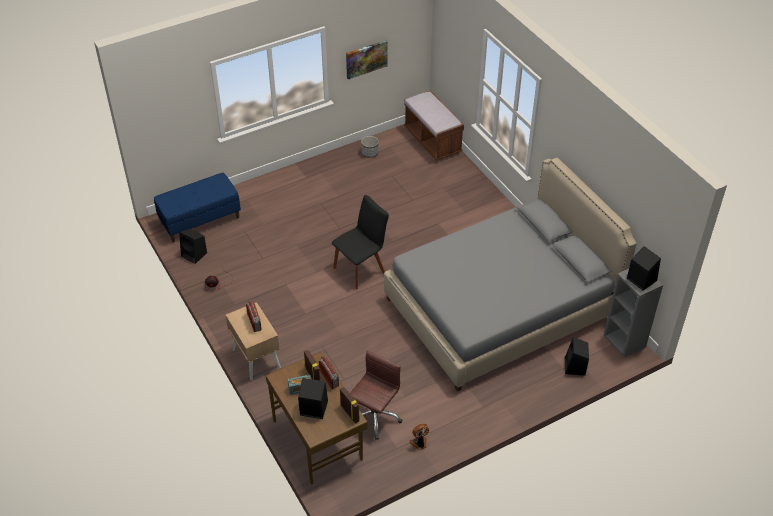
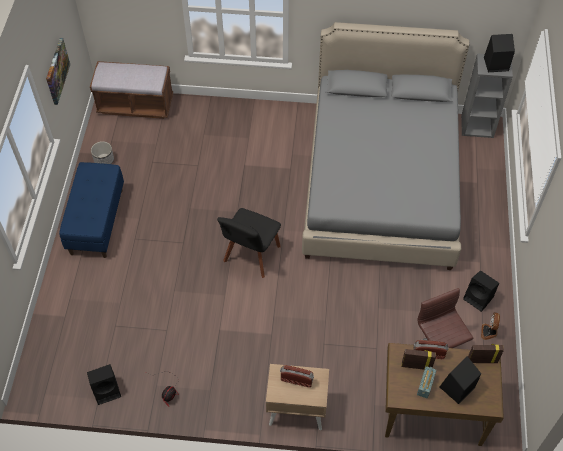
camera: 55 degrees left, 10 degrees up
(200, 220) = (60, 357): blue bench -> blue bench (96, 221)
(361, 268) = (251, 256): black chair -> black chair turned 150 degrees counterclockwise
(575, 367) = (481, 174): black speaker -> black speaker (479, 298)

